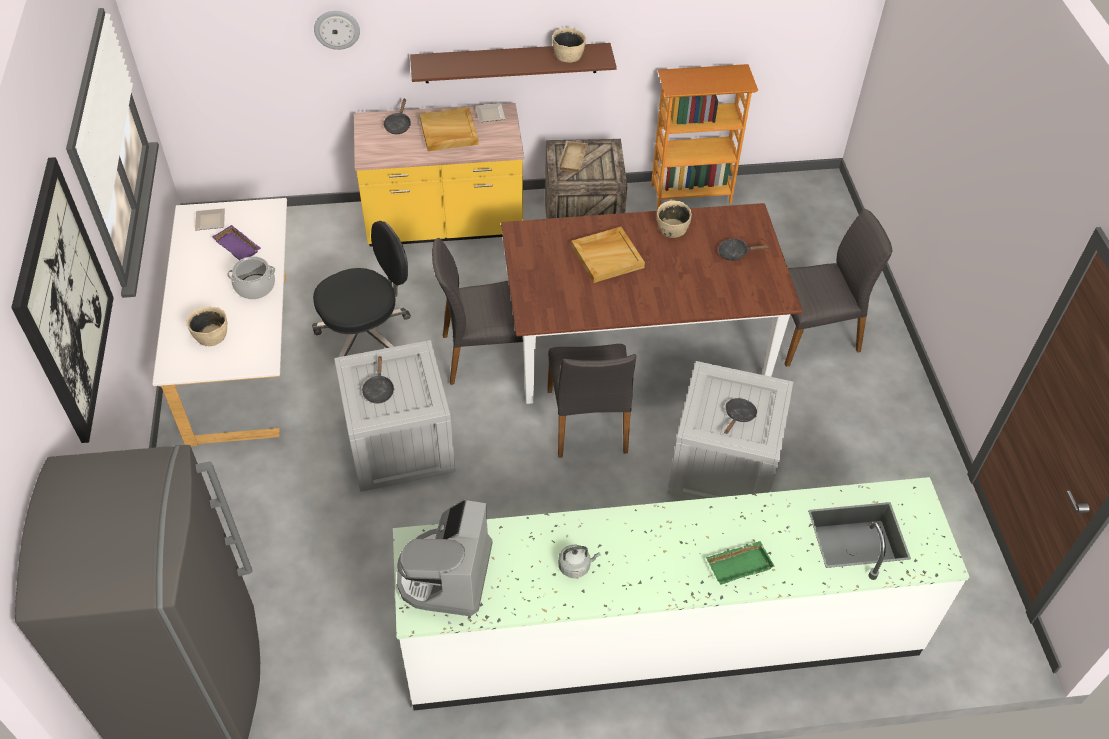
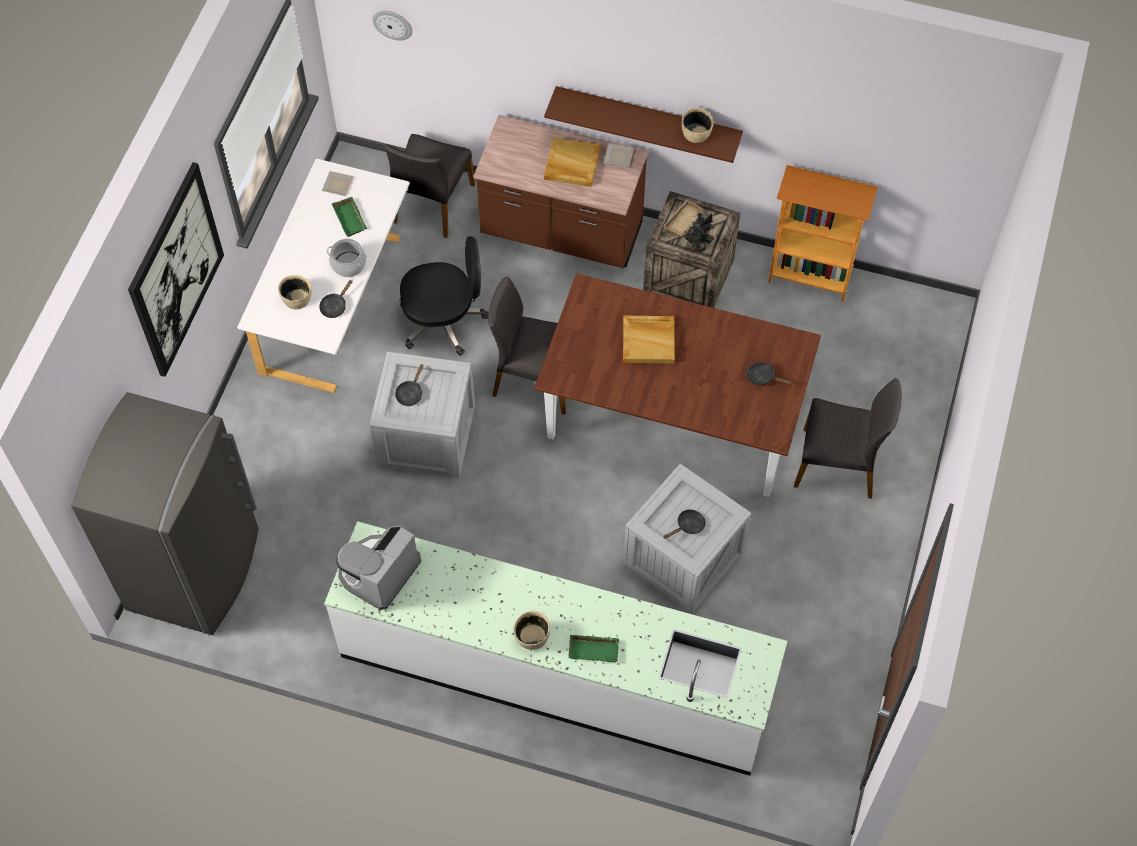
camera: 25 degrees right, 10 degrees up
(239, 246) = (351, 219): purple tray -> green tray
(337, 29) = (493, 50): wall clock -> wall clock (392, 24)
(398, 125) = (531, 141): black frying pan -> black frying pan (335, 306)
(444, 225) = (561, 232): yellow counter -> brown counter
(576, 566) = (474, 603): grey kettle -> none
(588, 422) = (591, 474): grey chair -> grey chair (432, 203)
(599, 174) = (698, 245): none -> potted plant
(671, 229) = (720, 333): beige bowl -> beige bowl (531, 637)

